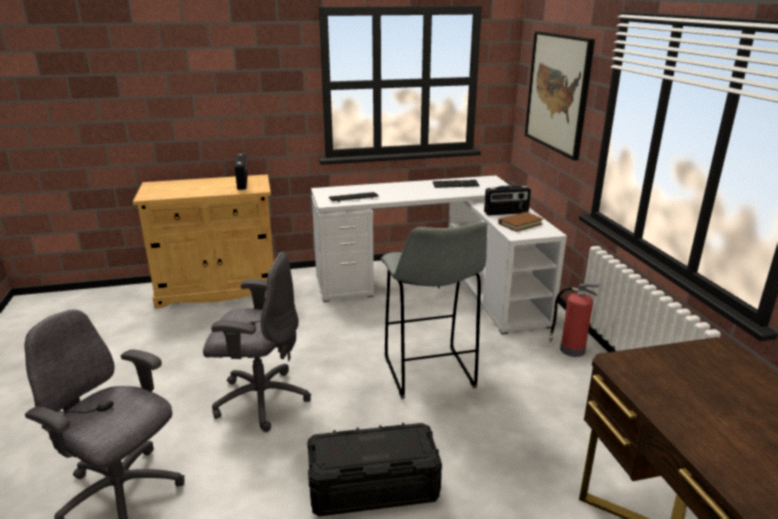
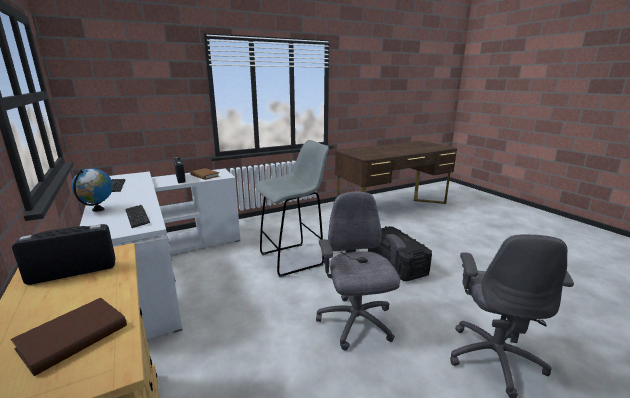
camera: 105 degrees left, 5 degrees down
(177, 190) = (73, 337): none -> brown book
(383, 186) = (98, 209): none -> globe
(558, 93) = (141, 92): picture -> none
(571, 349) = (254, 223): fire extinguisher -> none

